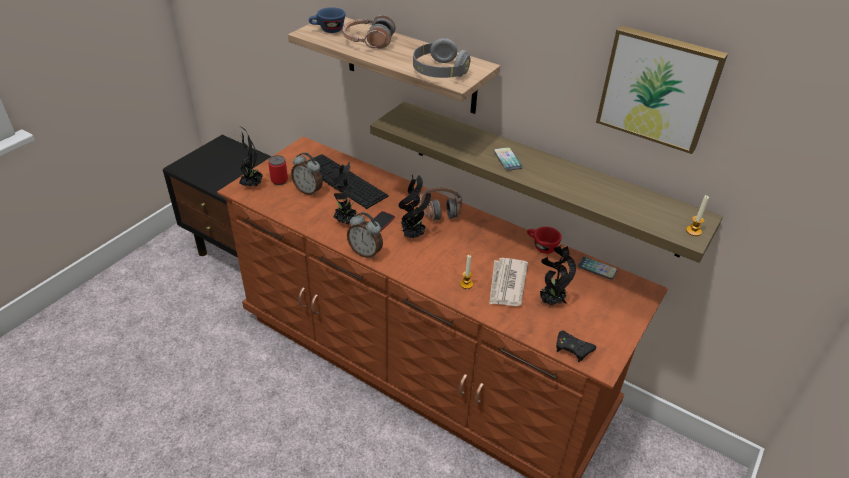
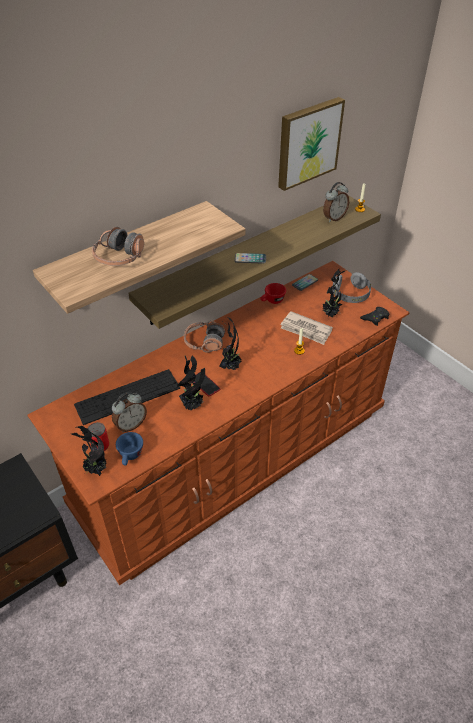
camera: 70 degrees left, 5 degrees up
(328, 30) = (77, 278): blue cup -> blue cup (130, 456)
(366, 252) = (240, 401): alarm clock -> alarm clock (333, 218)
(439, 72) = (204, 231): grey headphones -> grey headphones (350, 295)

